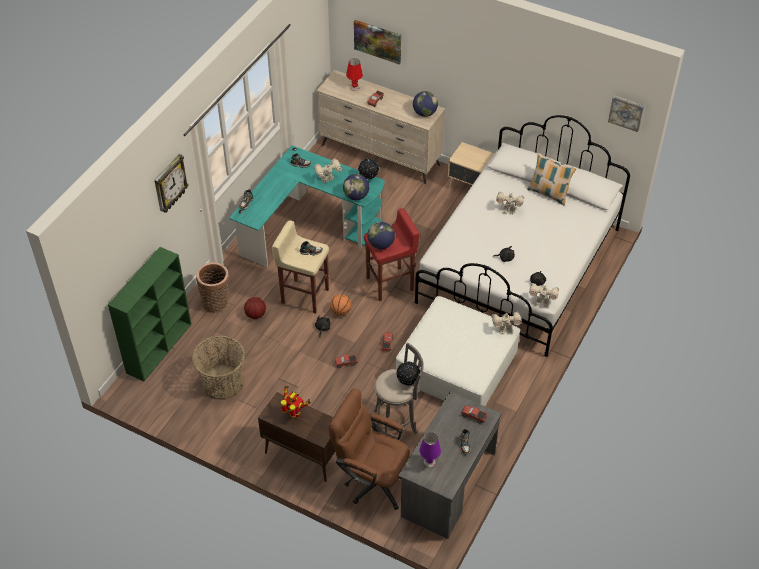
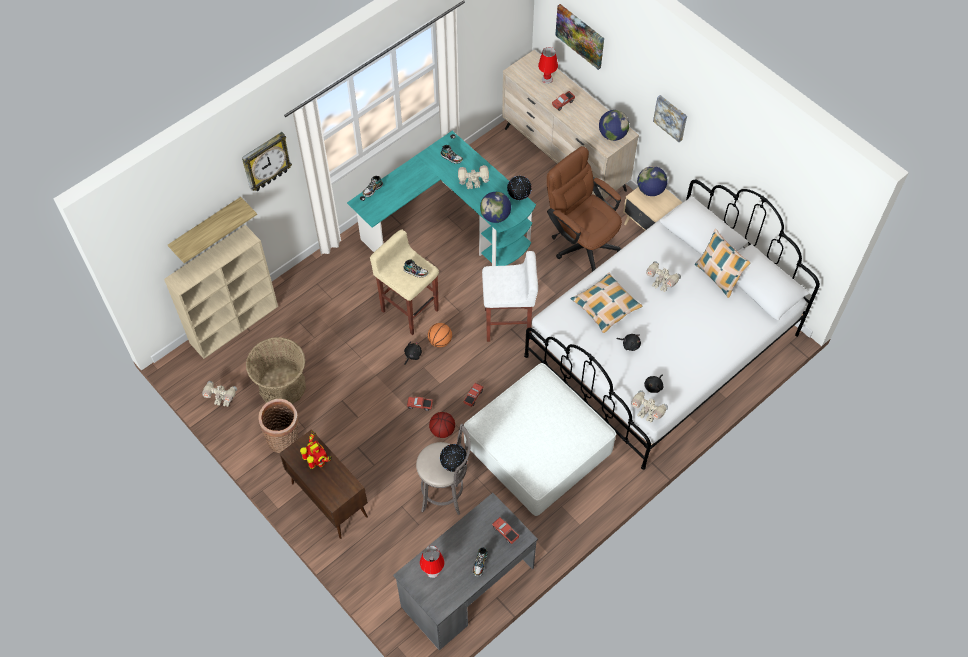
camera: 20 degrees right, 10 degrees up
(133, 252) = (207, 228): none -> shelf
(159, 347) = (235, 324): green bookcase -> beige bookcase
(216, 303) = (314, 289): basket -> basket (285, 440)
(255, 314) = (348, 316): basketball -> basketball (442, 430)
(372, 479) = (389, 552): brown office chair -> brown office chair (581, 242)
(381, 244) = (495, 286): globe -> globe (650, 190)
(390, 284) = (508, 324): red stool -> white stool
(429, 462) = (433, 571): purple table lamp -> red table lamp
(473, 236) = (605, 306): none -> pillow
(505, 330) = (597, 430): toy robot -> toy robot (223, 401)
(626, 112) = (828, 217): picture -> picture (671, 117)

